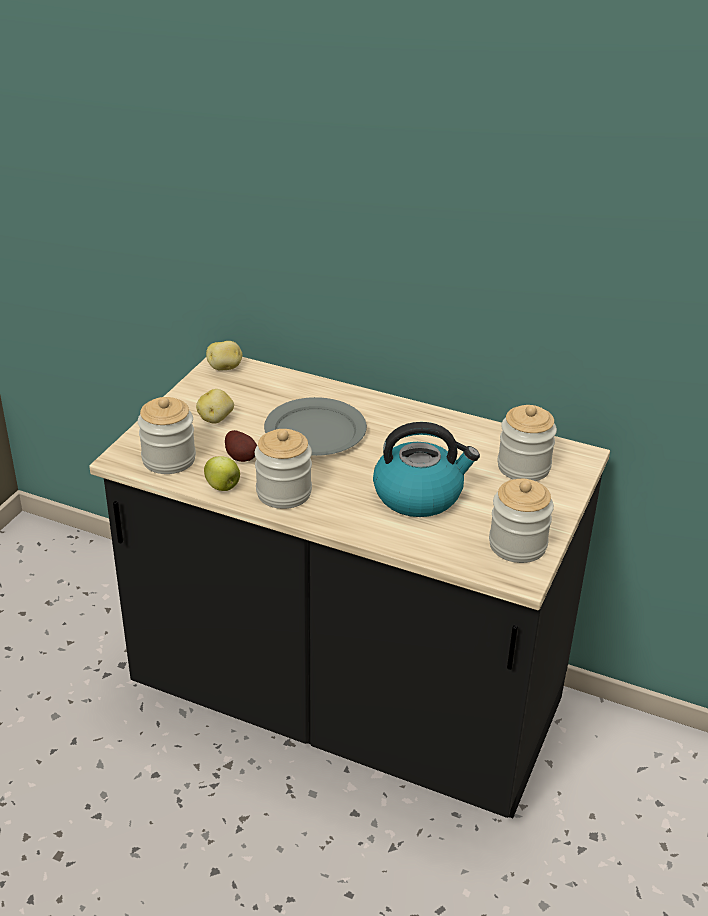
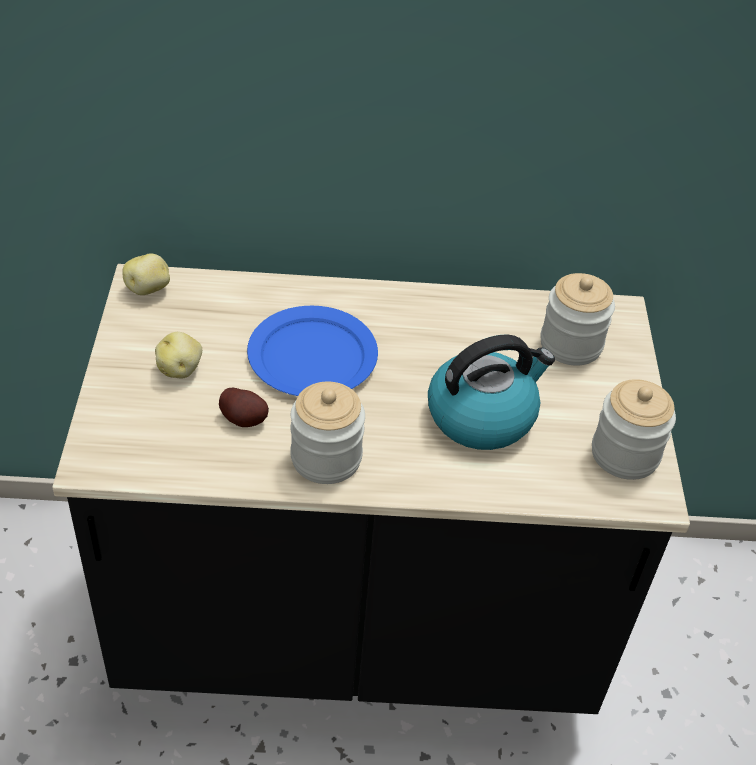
camera: 25 degrees left, 10 degrees up
(169, 459) = (154, 448): jar -> none
(223, 487) = (247, 471): apple -> none
(316, 431) = (313, 356): grey plate -> blue plate

